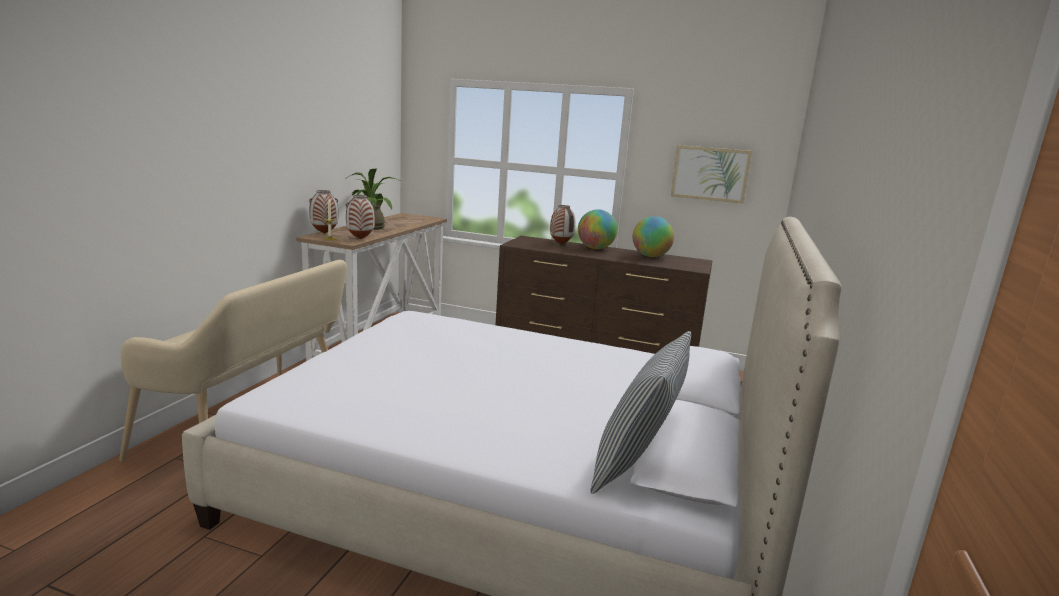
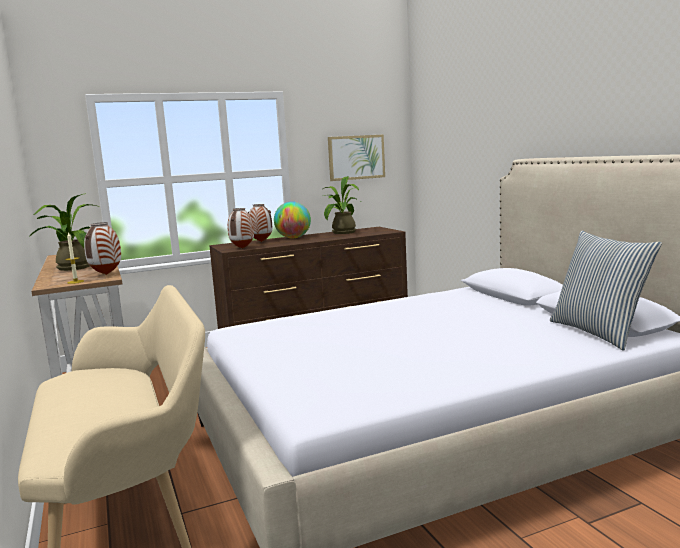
camera: 40 degrees left, 5 degrees down
(324, 233) = (49, 281): vase -> vase (242, 248)
(650, 256) = (342, 233): globe -> potted plant

